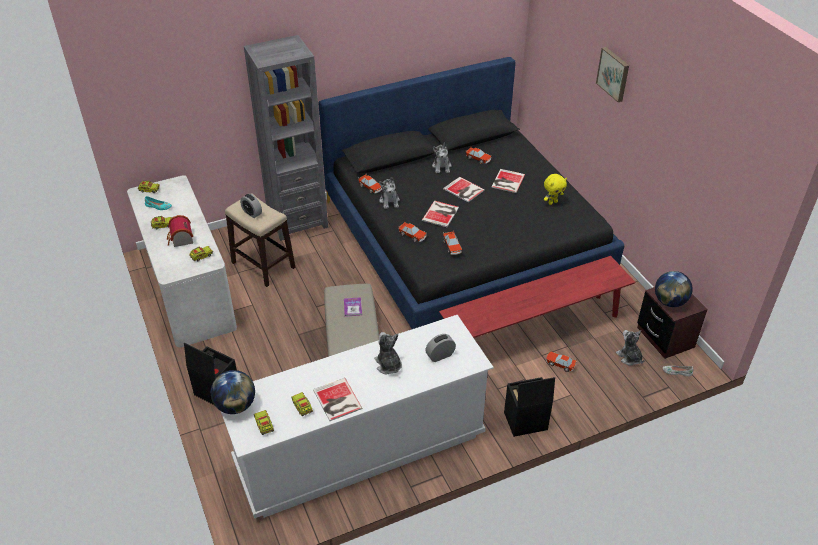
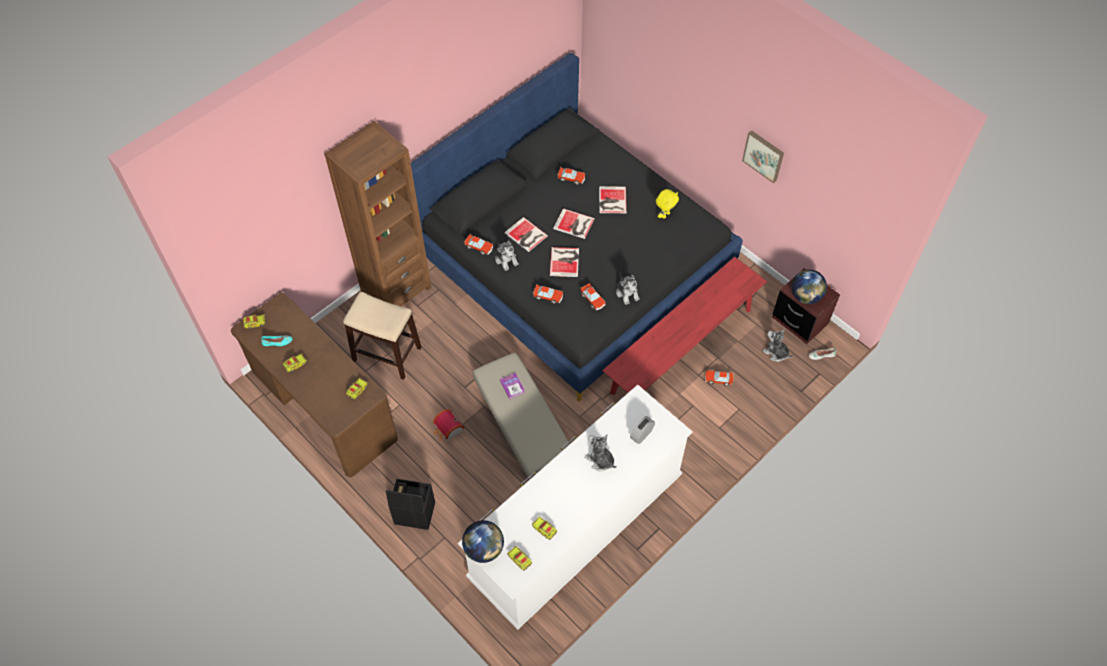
camera: 20 degrees left, 15 degrees up
(181, 240) = (325, 377): toy house -> toy house (448, 431)
(188, 288) = (323, 406): white desk -> brown desk
(252, 213) = (375, 317): alarm clock -> none
(297, 221) = (396, 289): grey bookcase -> brown bookcase
(337, 400) = (572, 513): book -> book (526, 235)
(442, 166) = (539, 199): plush toy -> plush toy (627, 293)
(525, 422) = (709, 450): black storage box -> none
(614, 74) = (707, 82): picture -> picture (764, 155)

